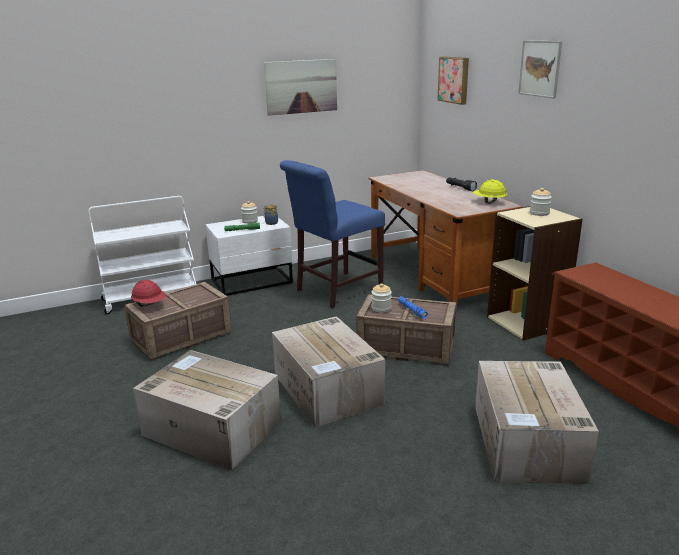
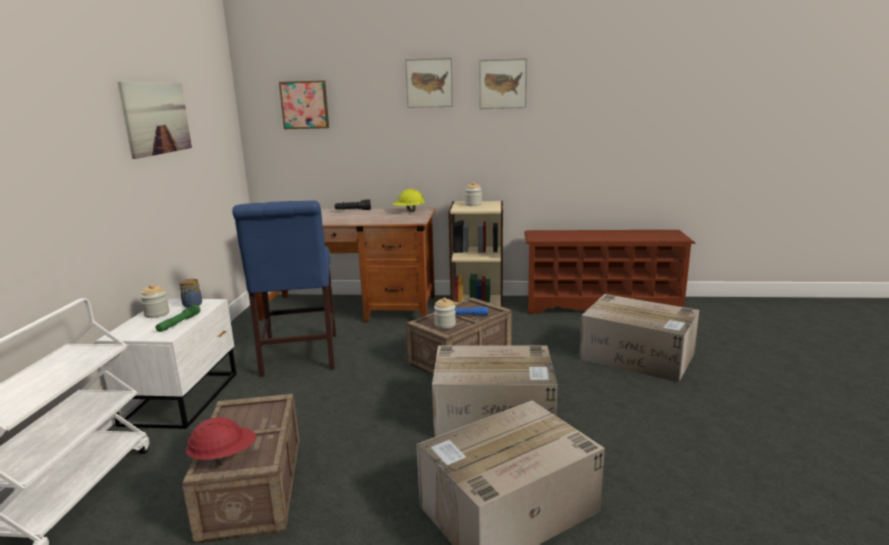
camera: 60 degrees left, 5 degrees down
(604, 77) = (503, 84): none -> picture

